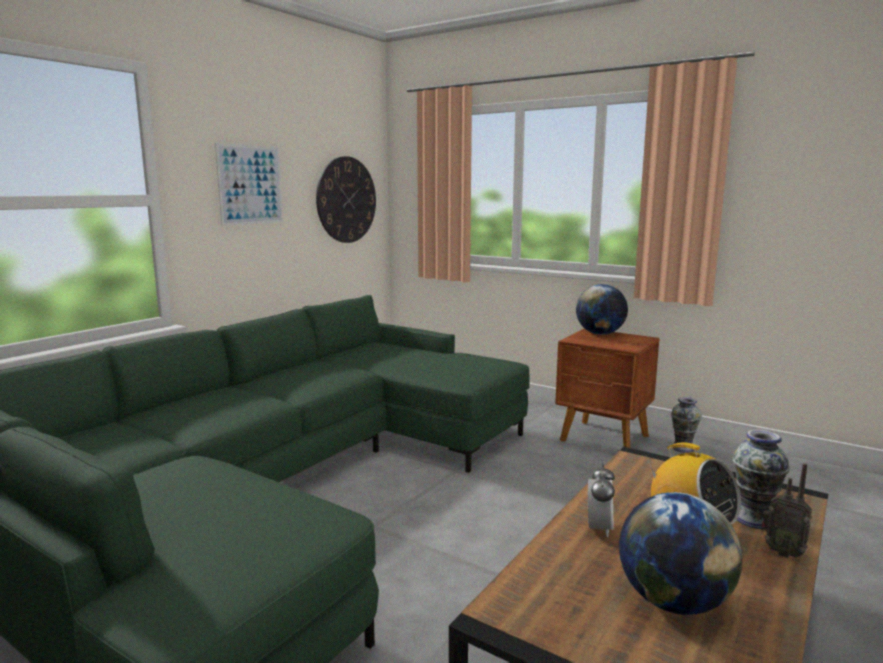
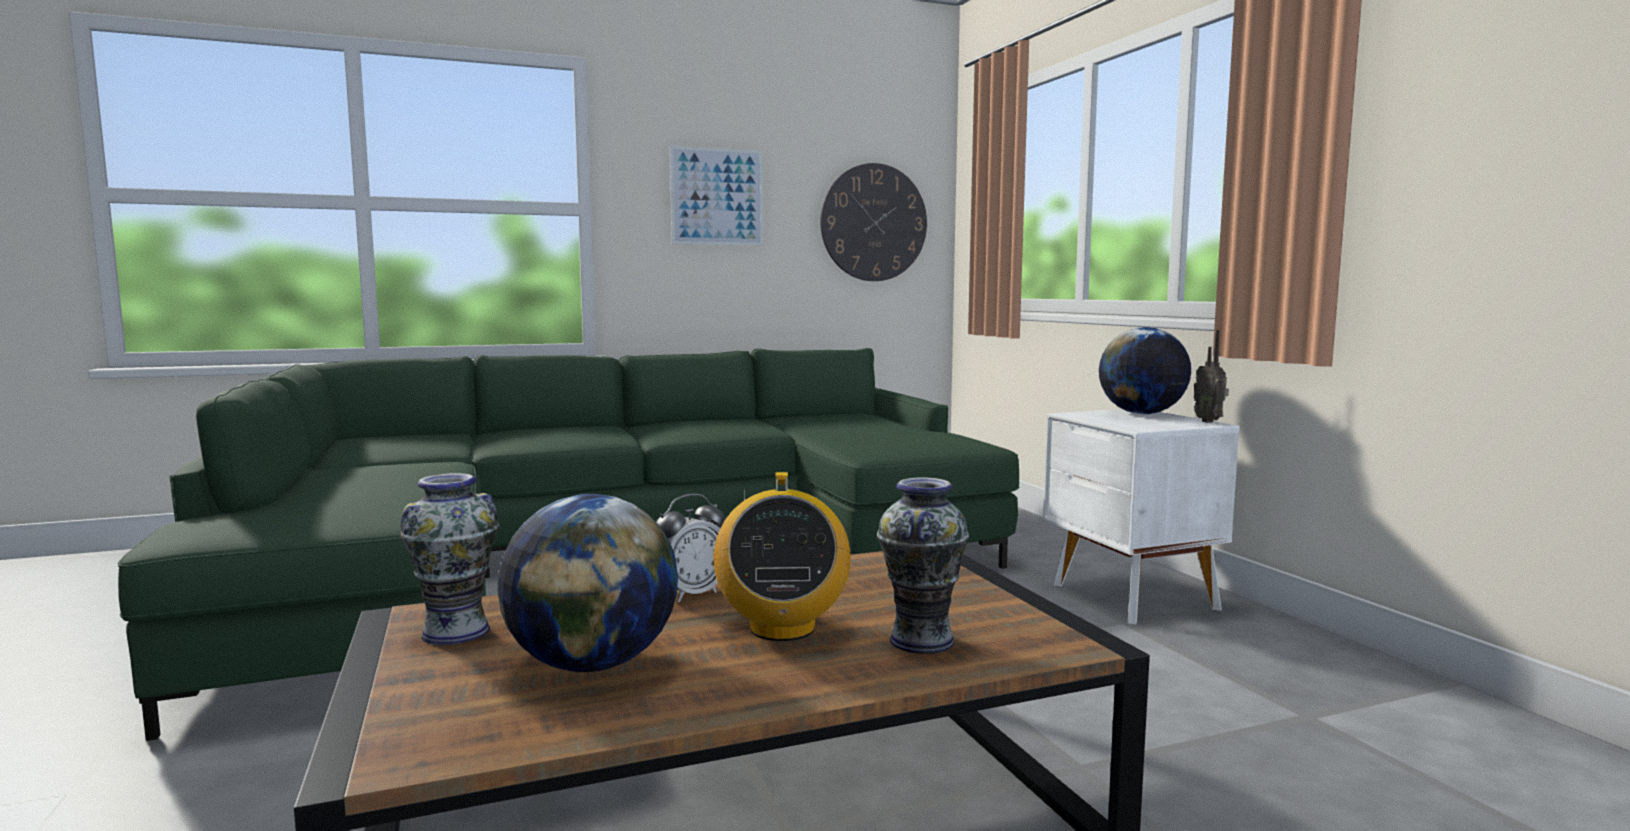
camera: 35 degrees right, 5 degrees down
(605, 439) = (1133, 597): brown nightstand -> white nightstand
(682, 448) = (1259, 637): vase -> vase (456, 632)
(782, 552) = (865, 676): radio -> radio (1209, 421)

